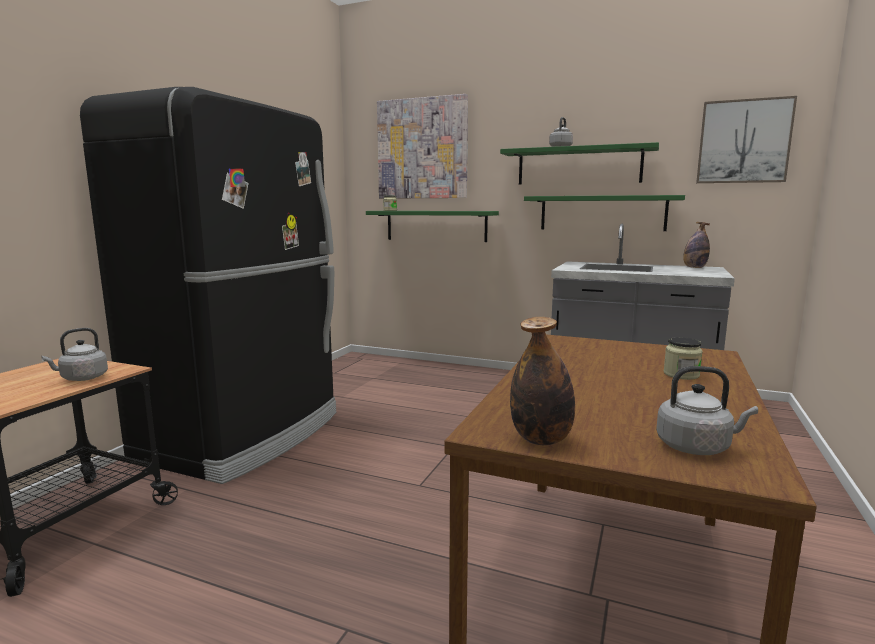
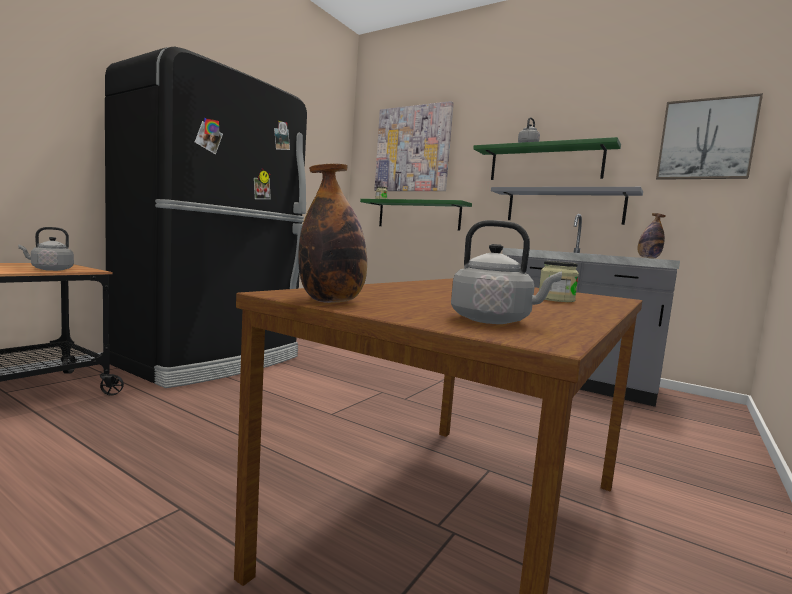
camera: 10 degrees right, 5 degrees down
(602, 213) = (564, 206): green shelf -> grey shelf

